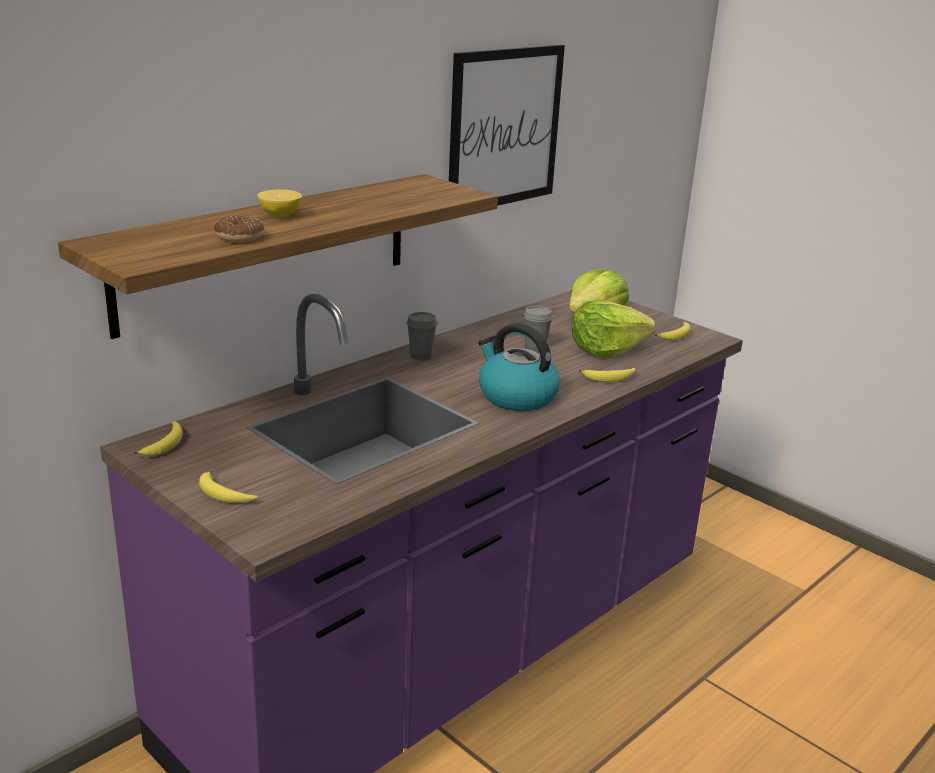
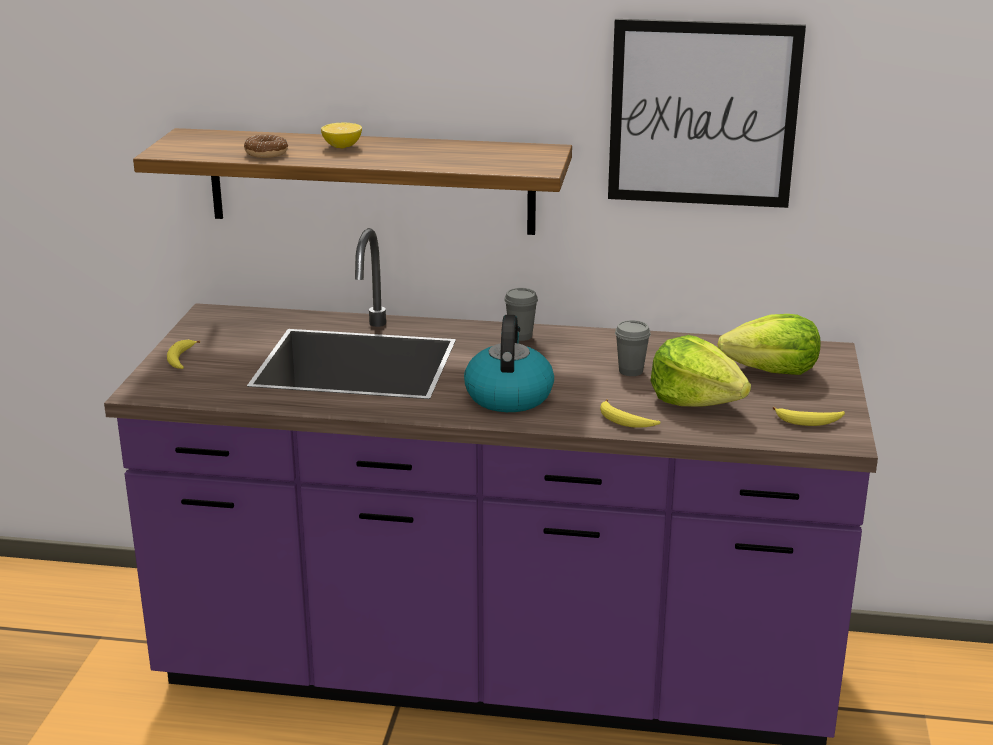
camera: 55 degrees right, 0 degrees up
(165, 445) = (224, 318): banana -> none

